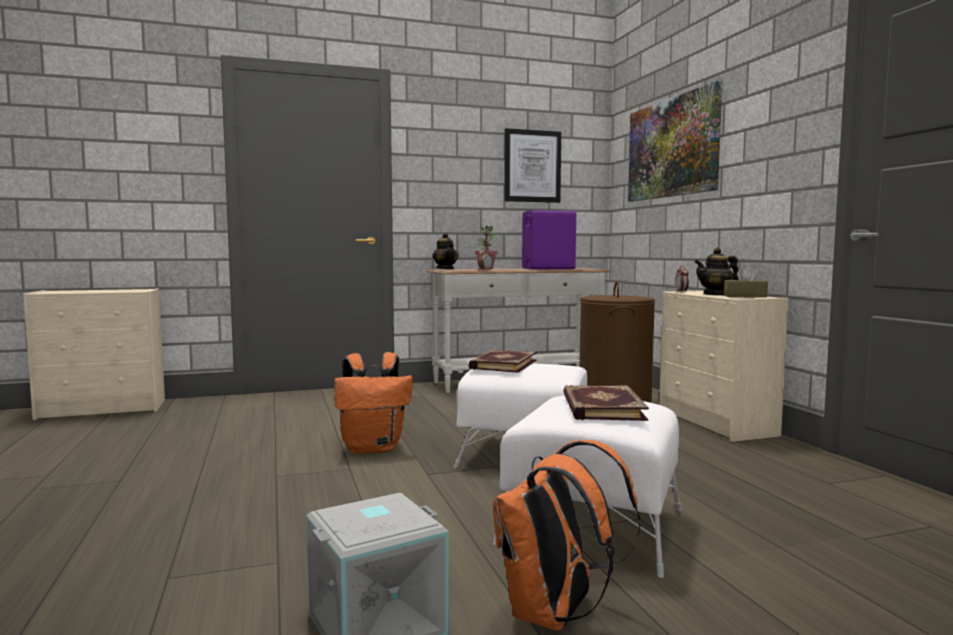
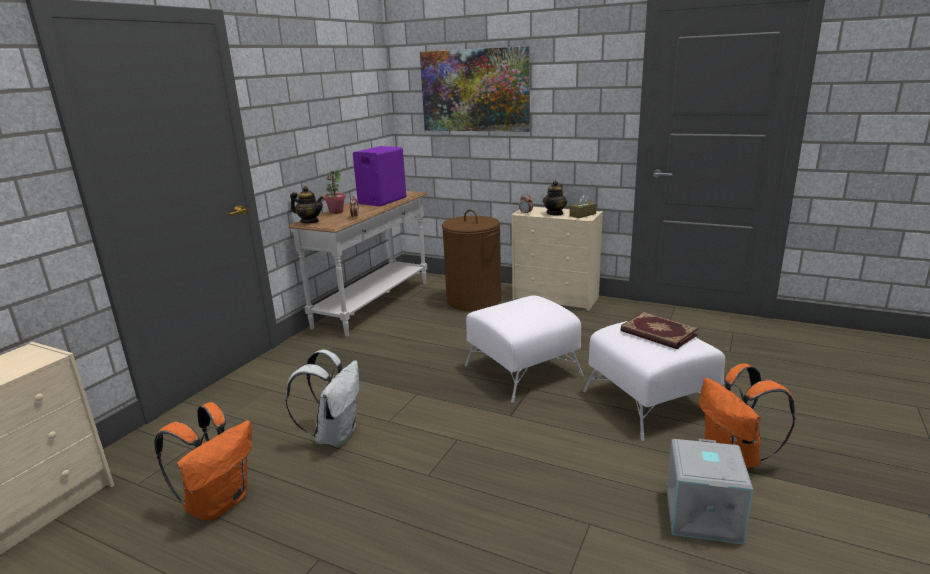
camera: 45 degrees left, 15 degrees up
(292, 434) = (335, 435): none -> white backpack
(373, 448) = (428, 414): orange backpack -> orange backpack (219, 503)
(502, 364) = (506, 313): book -> none
(532, 166) = (344, 103): picture -> none

